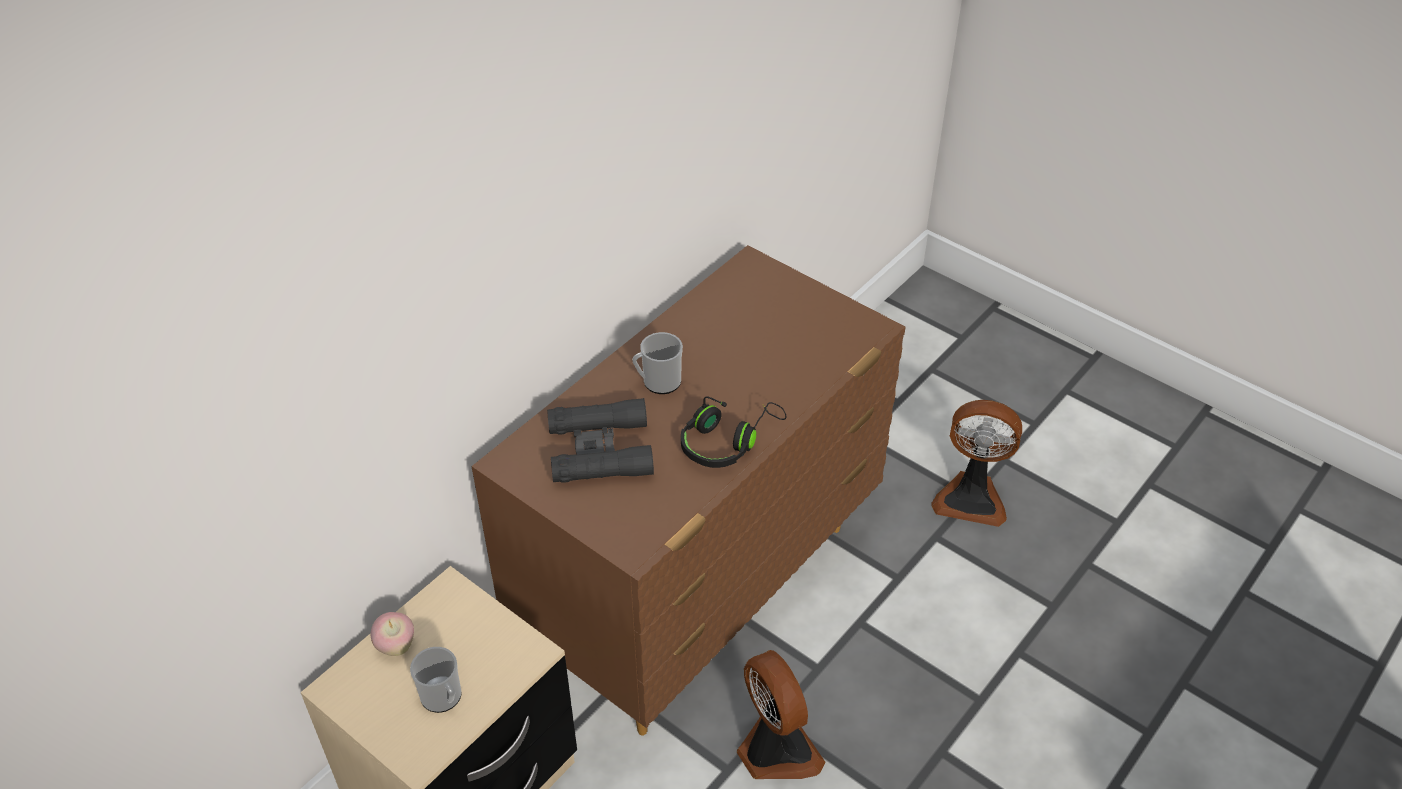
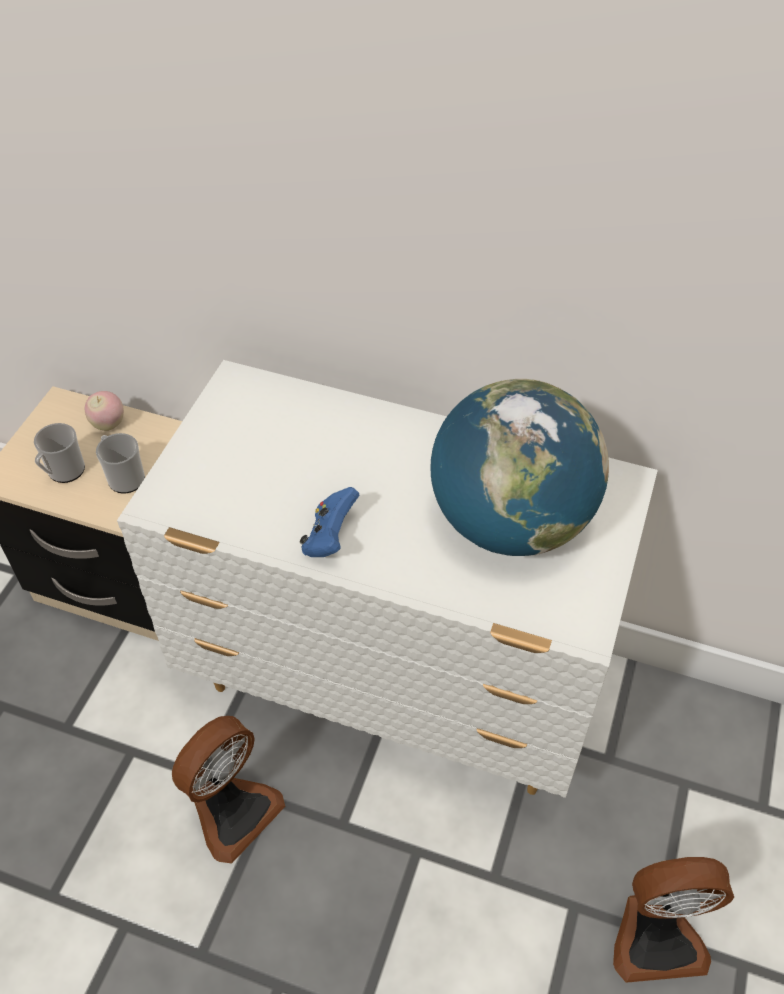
camera: 70 degrees right, 5 degrees up
(600, 450) = (276, 440): black binoculars -> none
(658, 382) = (390, 456): mug -> mug (124, 477)
(702, 591) = (395, 686): brown dresser -> white dresser
(727, 441) = (329, 538): black headphones -> blue game controller
(760, 334) = (510, 522): none -> globe
(971, 498) = (656, 935): fan -> fan turned 90 degrees counterclockwise

